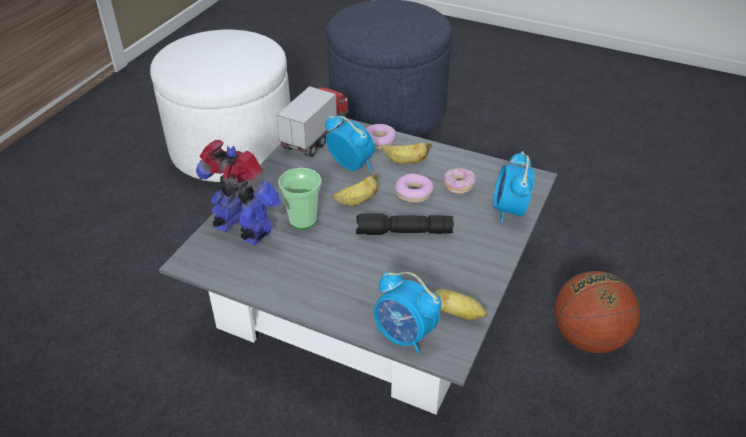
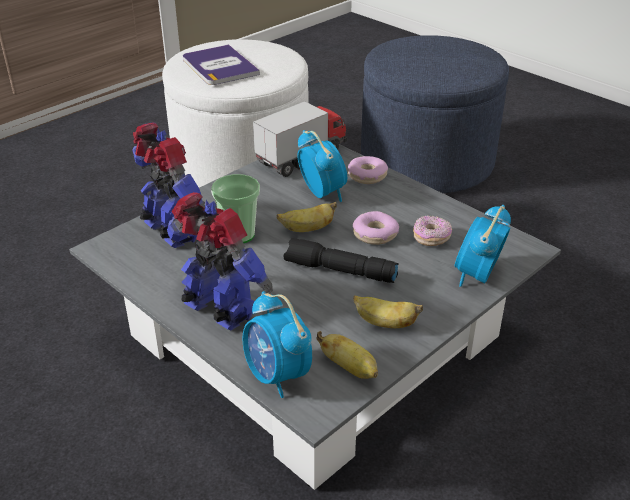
camera: 20 degrees right, 5 degrees down
(207, 63) = (219, 66): none -> book
(326, 293) = (219, 311): none -> toy robot
(405, 162) = (385, 201): banana -> banana (384, 323)
(588, 337) = (546, 458): basketball -> none

